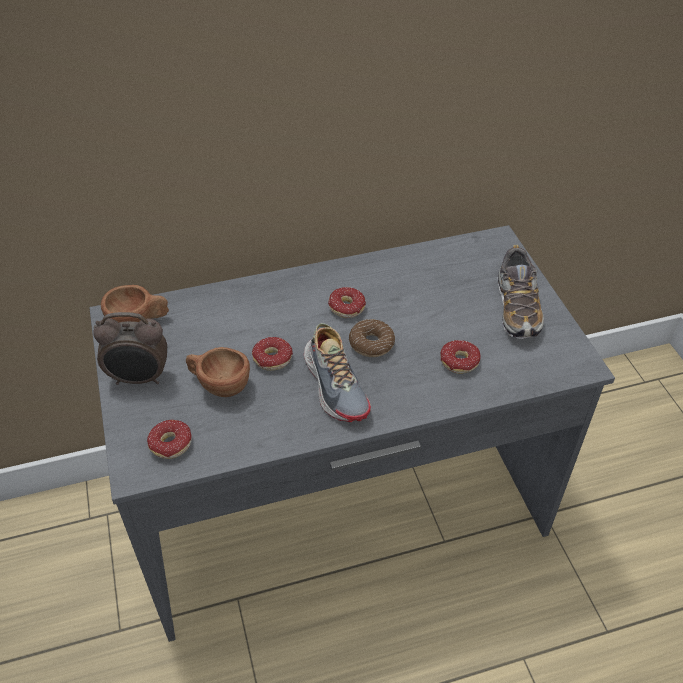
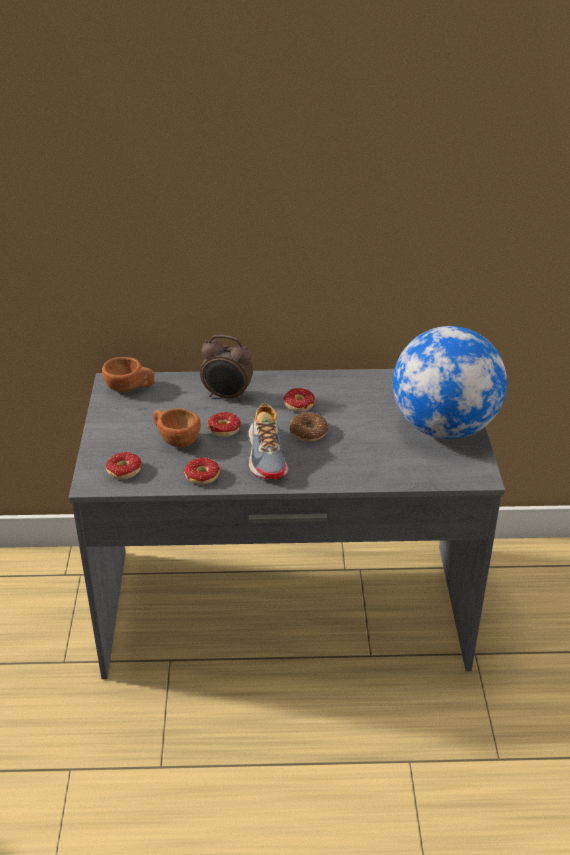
camera: 15 degrees right, 10 degrees down
(139, 378) = (116, 425): alarm clock -> alarm clock (227, 396)
(461, 367) = (375, 460): donut -> donut (201, 480)
(517, 308) = (443, 427): shoe -> globe

